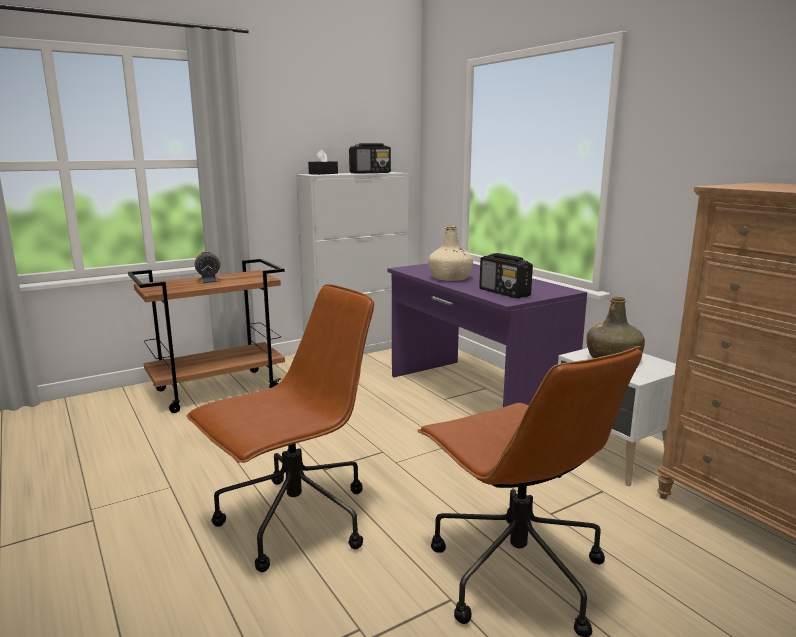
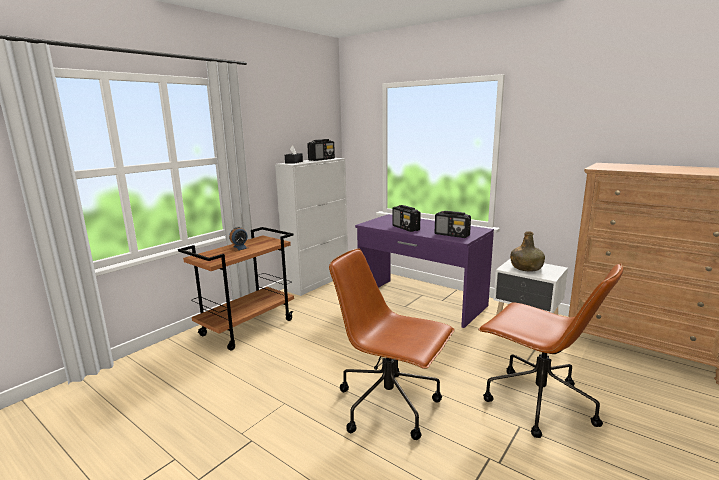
camera: 20 degrees left, 0 degrees up
(293, 522) = (390, 406): brown office chair -> brown office chair turned 90 degrees counterclockwise
(450, 278) = (406, 228): beige bottle -> radio

